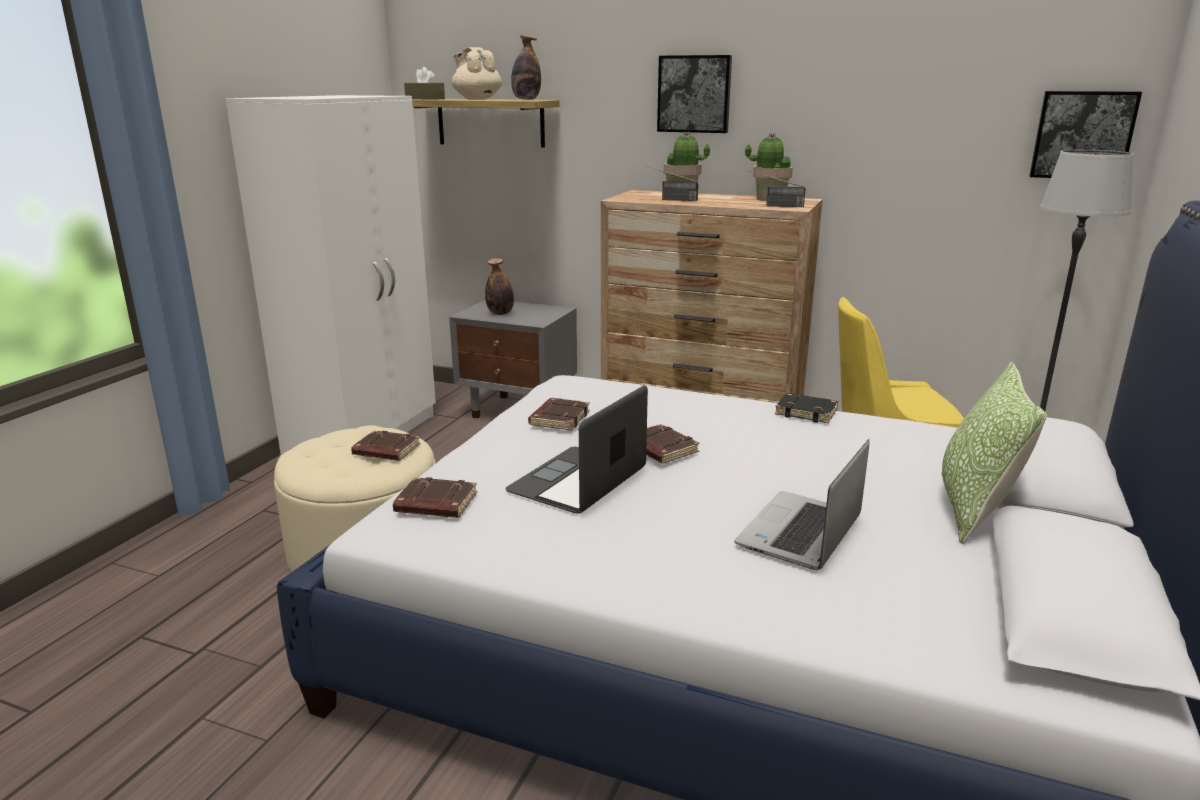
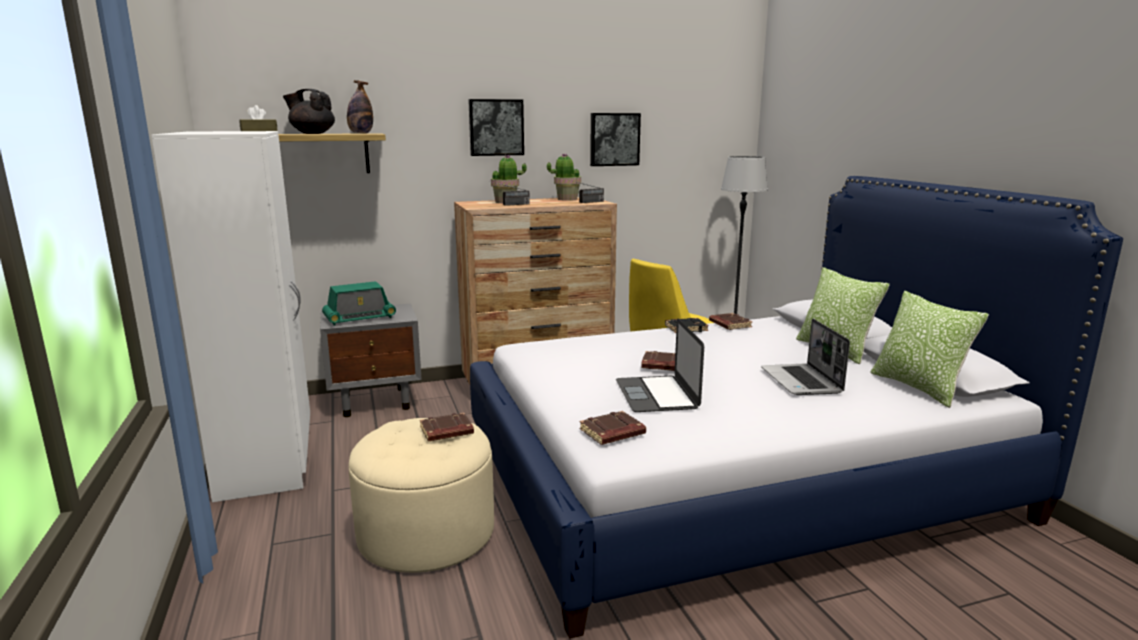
camera: 40 degrees left, 5 degrees down
(477, 99) = (312, 133): beige teapot -> black teapot
(500, 313) = (360, 318): bottle -> radio
(559, 418) = (571, 367): brown book -> brown book (729, 324)
(980, 616) = (918, 387): none -> pillow
(1082, 135) = (724, 148): picture -> picture (614, 139)

